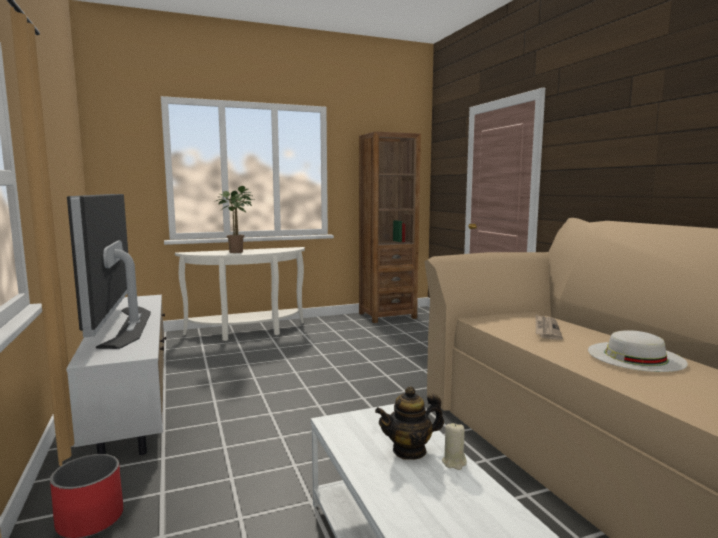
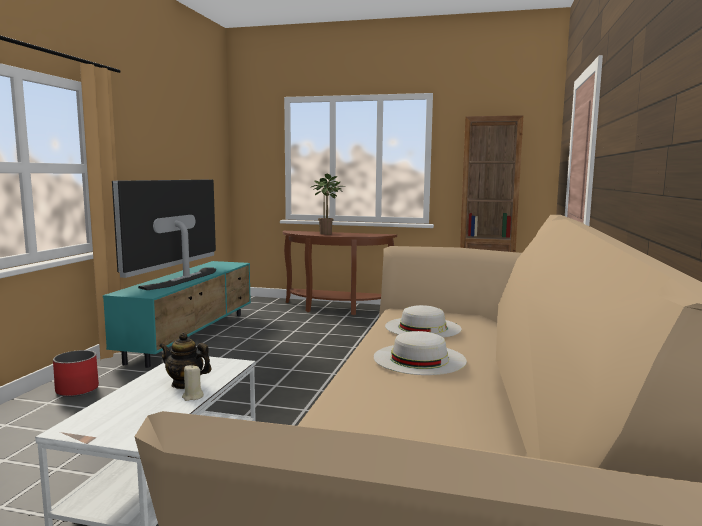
camera: 35 degrees right, 0 degrees up
(133, 398) = (191, 336): white tv stand -> turquoise tv stand
(248, 332) = (334, 309): white console table -> brown console table
(546, 329) = (423, 327): newspaper -> white hat

